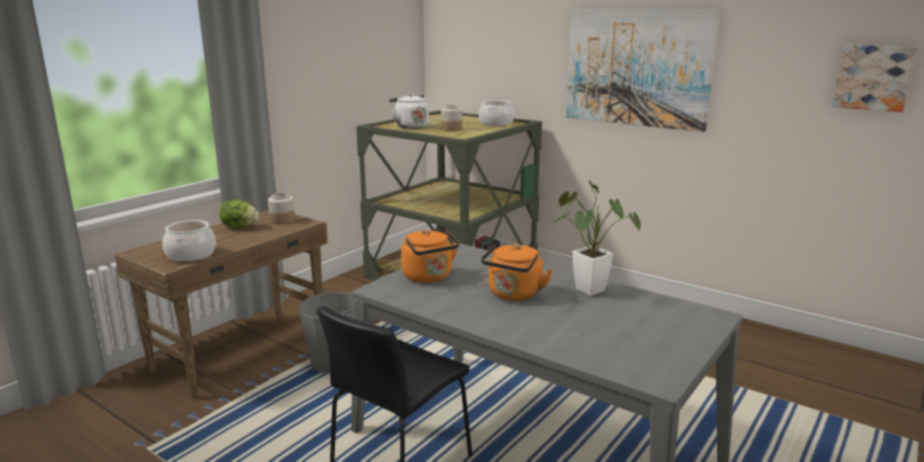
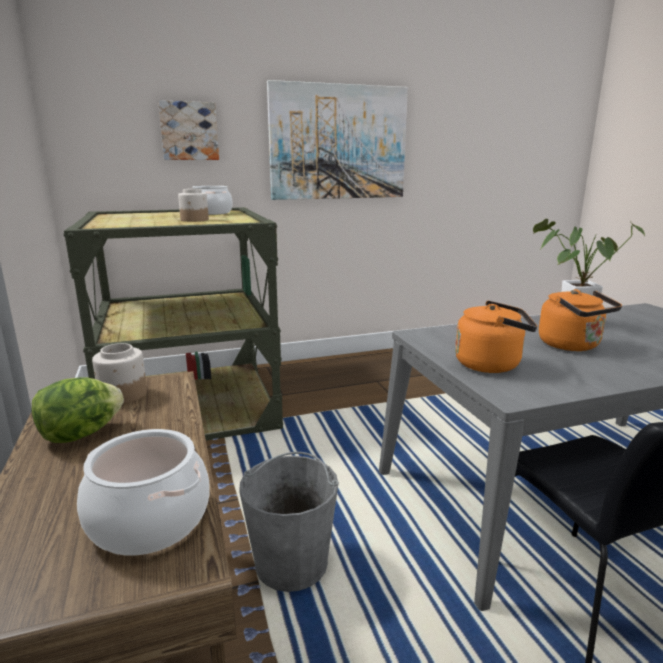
camera: 55 degrees left, 0 degrees up
(410, 126) = (136, 224): white kettle -> none
(873, 77) = (503, 142): picture -> picture (189, 131)

